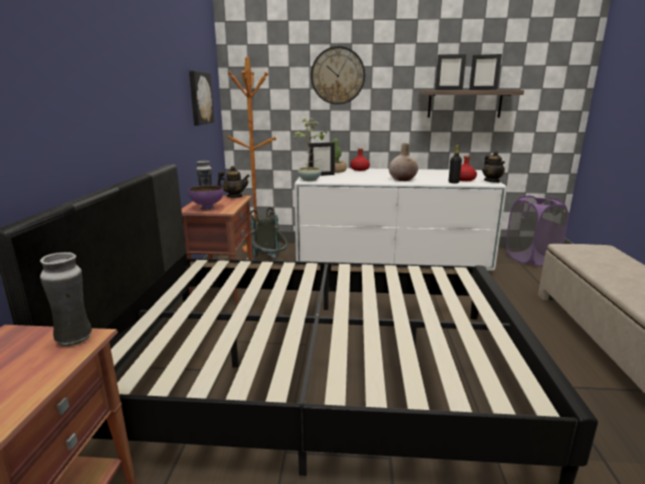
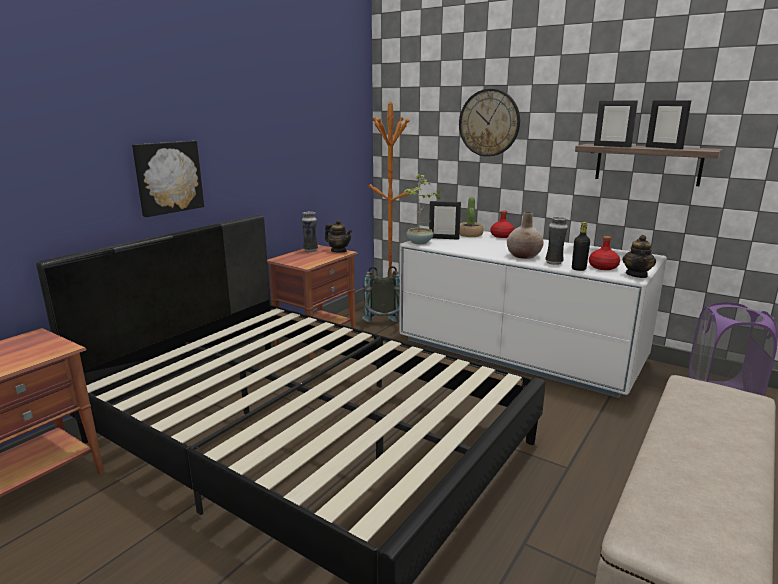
camera: 30 degrees right, 0 degrees up
(75, 339) = (56, 347): vase -> vase (554, 263)
(199, 98) = (330, 147): picture -> picture (168, 177)
(207, 208) = (295, 260): purple bowl -> none

